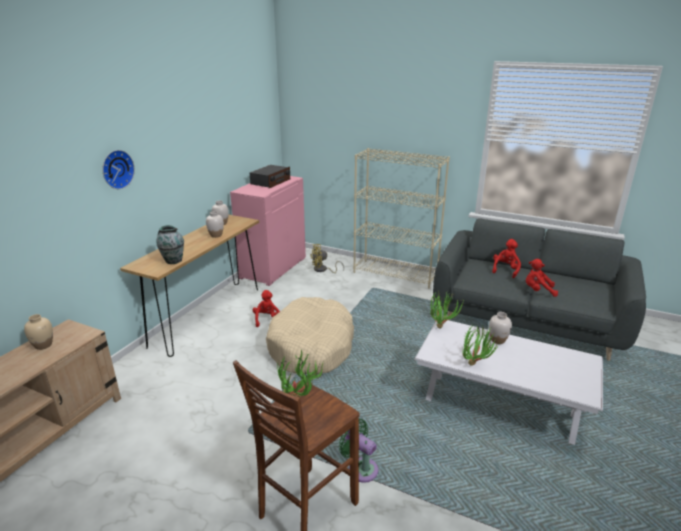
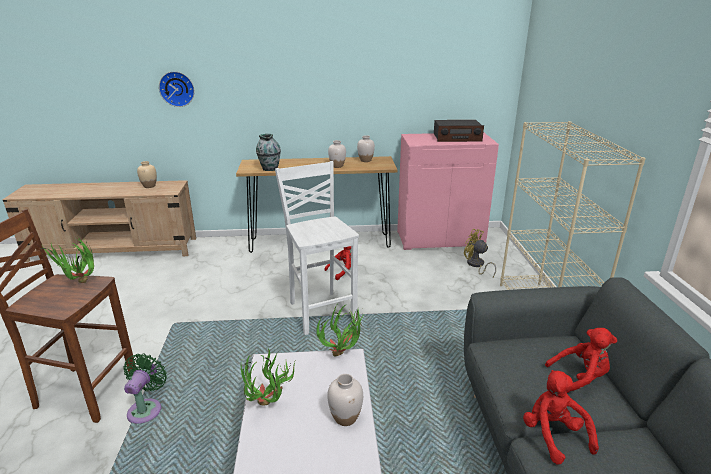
camera: 60 degrees right, 0 degrees up
(116, 169) = (254, 73): wall clock -> wall clock (177, 88)
(312, 347) = (321, 311): beige dog bed -> white stool

